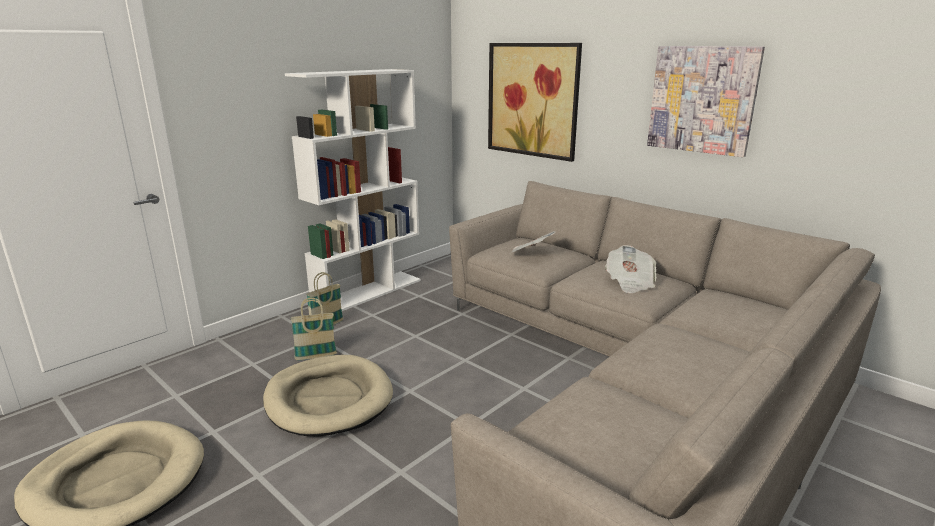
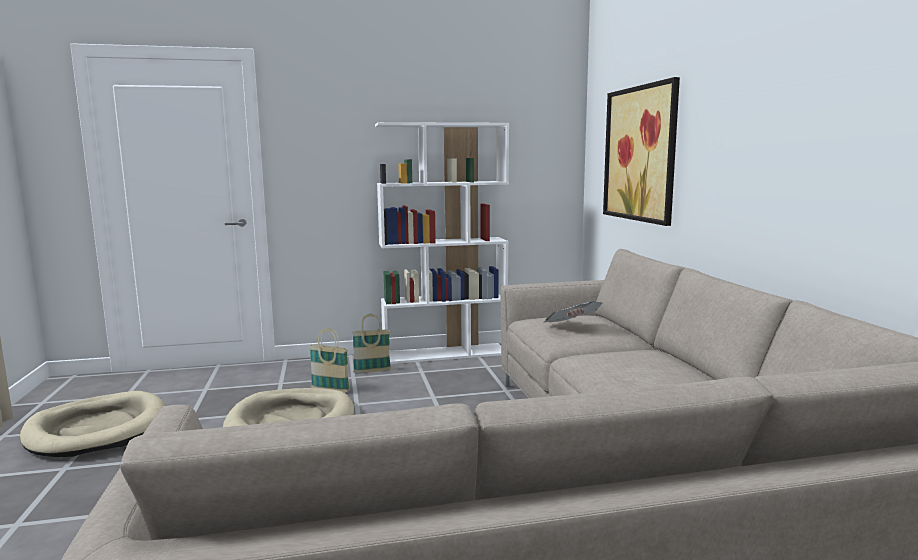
camera: 35 degrees right, 10 degrees down
(629, 283) = (639, 373): newspaper -> none
(702, 100) = (794, 130): picture -> none

